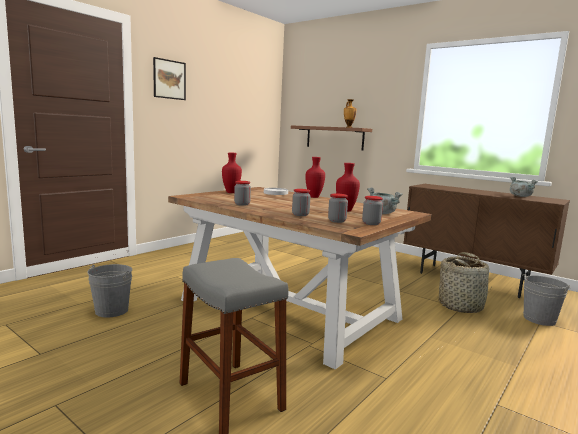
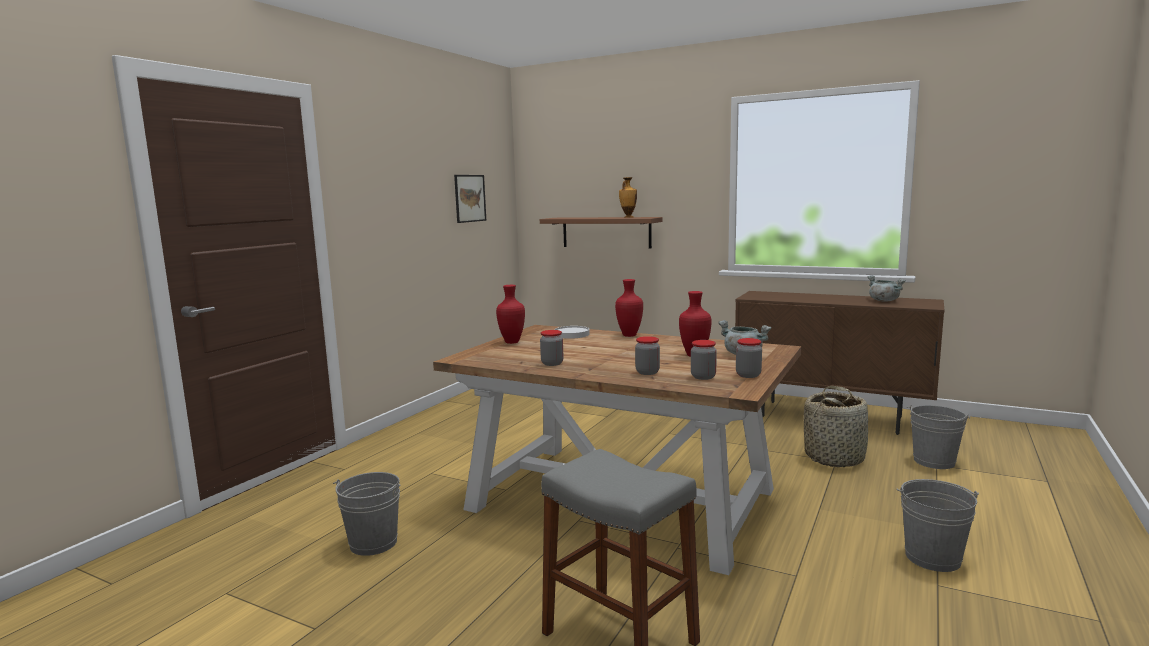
camera: 10 degrees left, 0 degrees up
(169, 79) = (369, 173): picture -> picture (470, 198)
(503, 384) = (933, 558): none -> grey bucket

